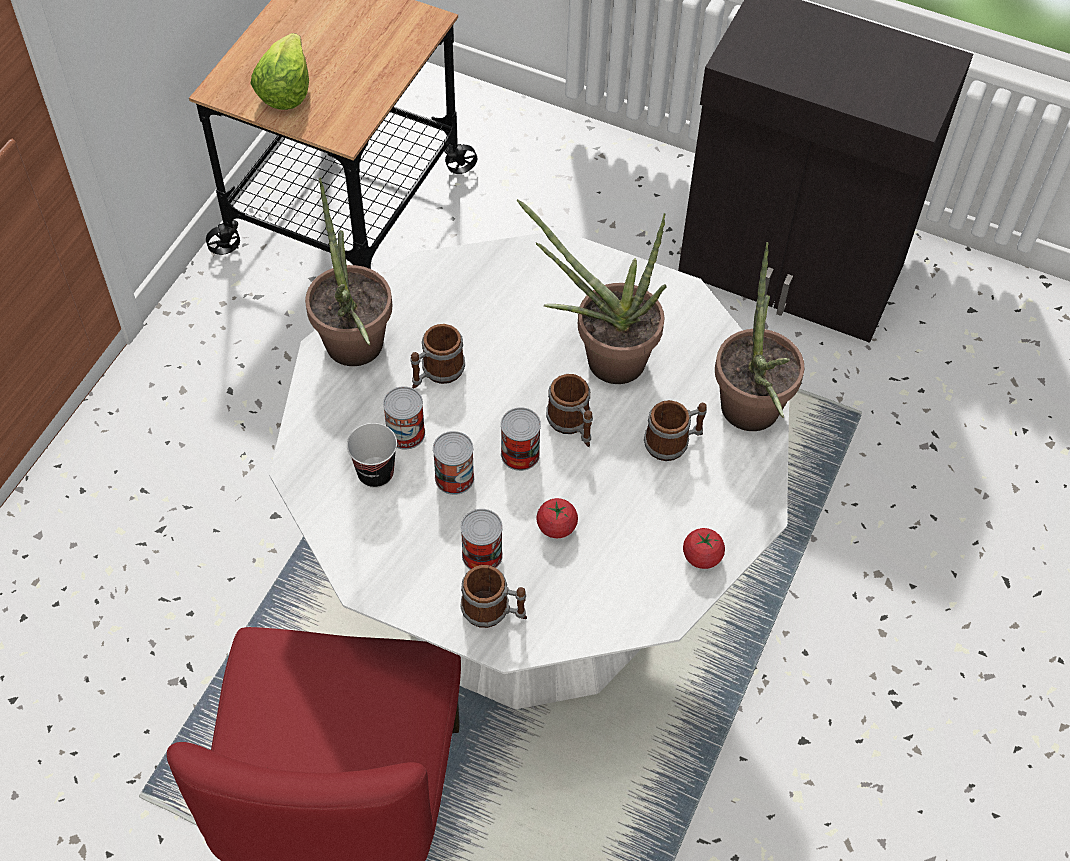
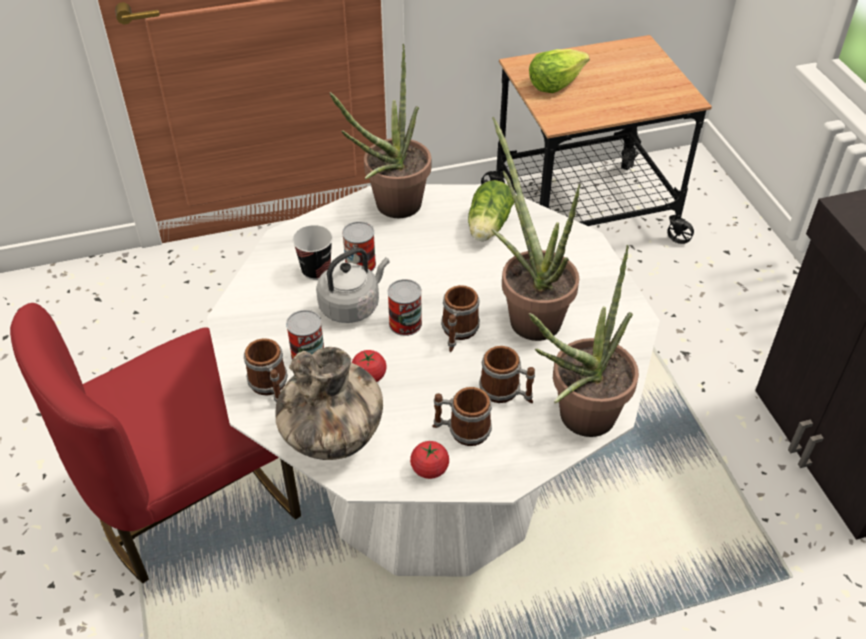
camera: 50 degrees right, 10 degrees down
(436, 373) = (420, 249): mug -> mug (461, 430)
(454, 478) = (352, 305): can -> grey kettle
(464, 303) = (487, 227): none -> lettuce
(604, 603) = (334, 439): none -> vase

